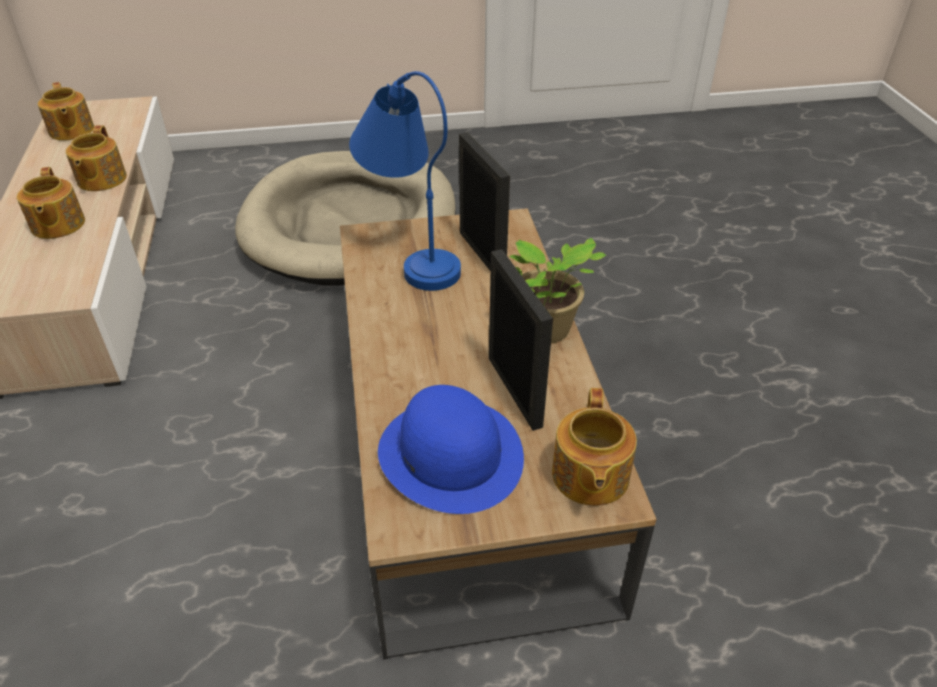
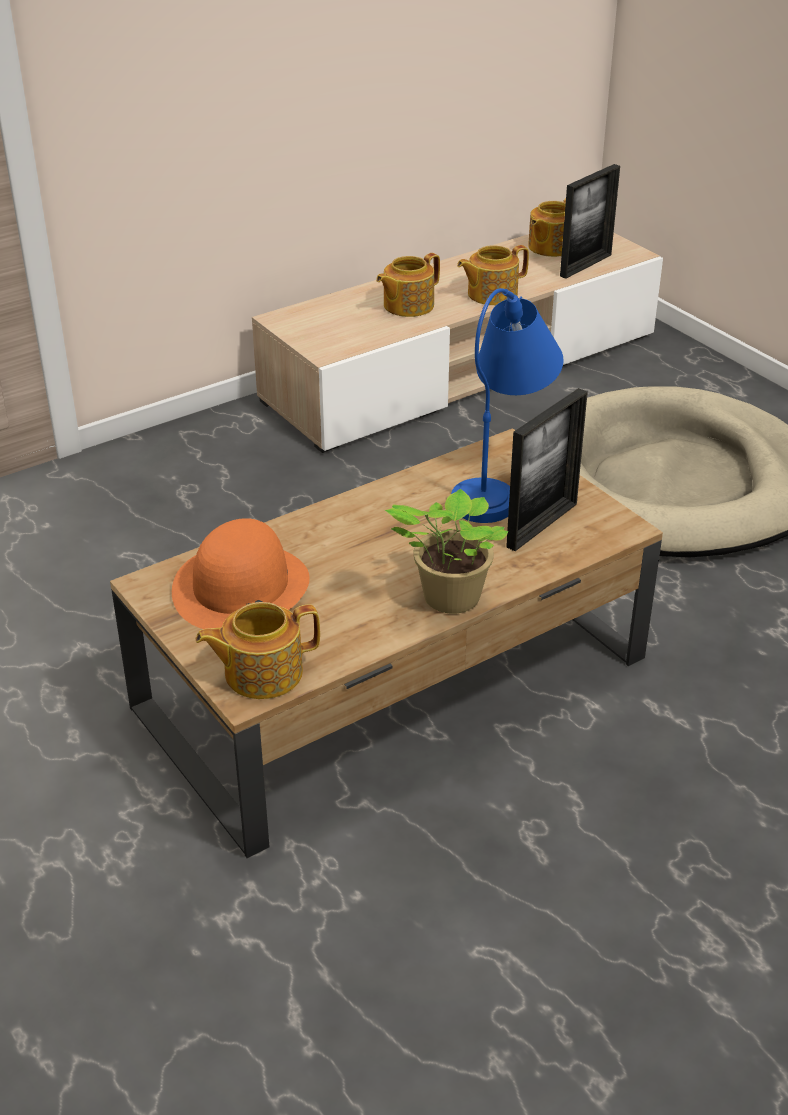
camera: 65 degrees right, 5 degrees down
(451, 454) = (241, 587): blue hat -> orange hat
(514, 391) = (344, 601): picture frame -> picture frame (585, 265)

